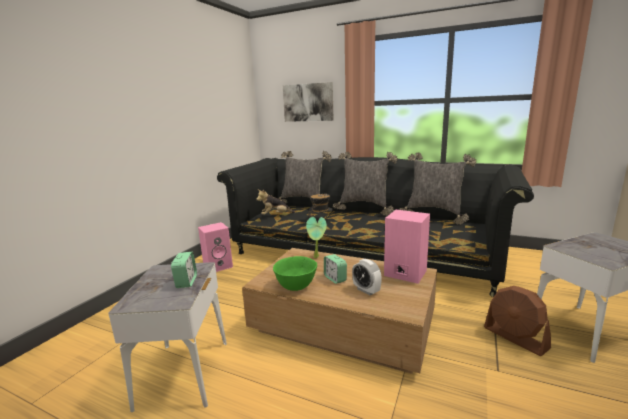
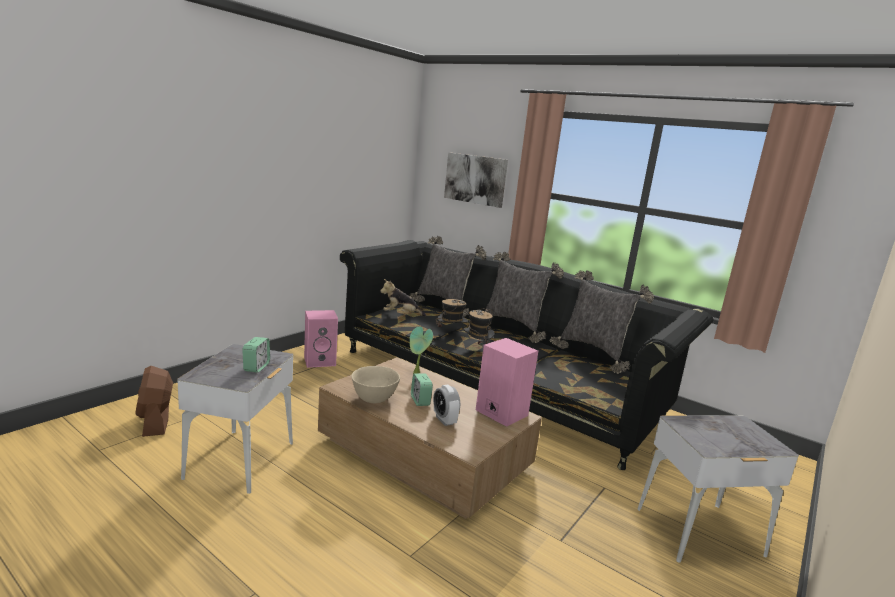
camera: 10 degrees right, 0 degrees up
(296, 286) = (374, 399): green bowl -> beige bowl
(349, 228) = (476, 348): none -> hat
(515, 338) = (609, 516): brown fan -> brown fan (155, 421)

